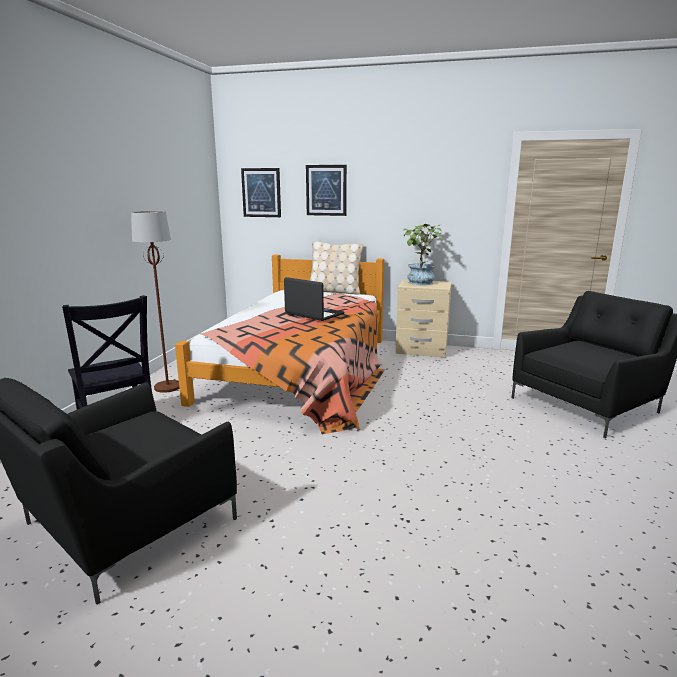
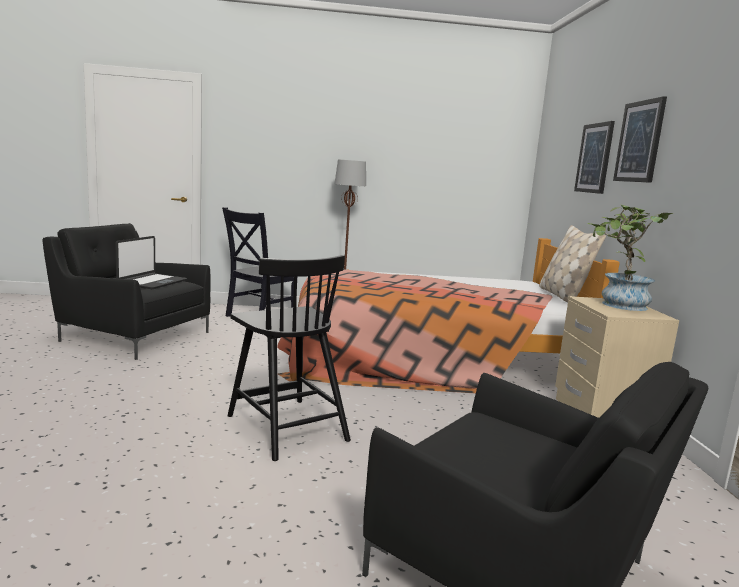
camera: 70 degrees right, 5 degrees down
(261, 192) = (555, 162): picture -> picture (639, 141)
(314, 314) = (423, 286): laptop -> laptop (152, 282)
(435, 441) = (286, 427): none -> black chair

